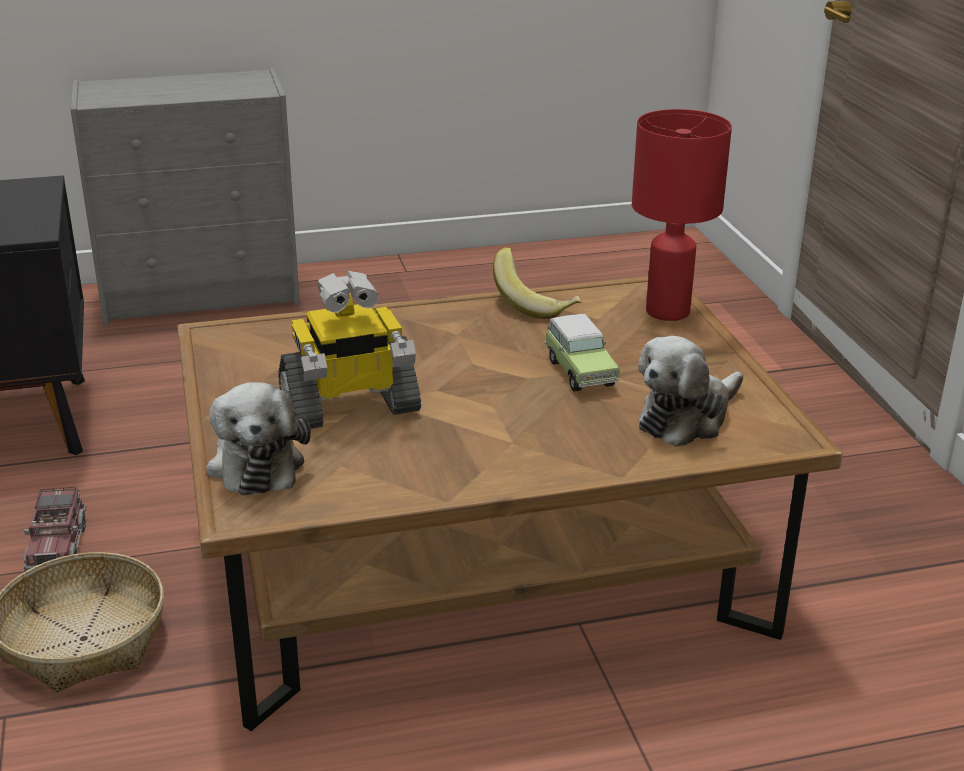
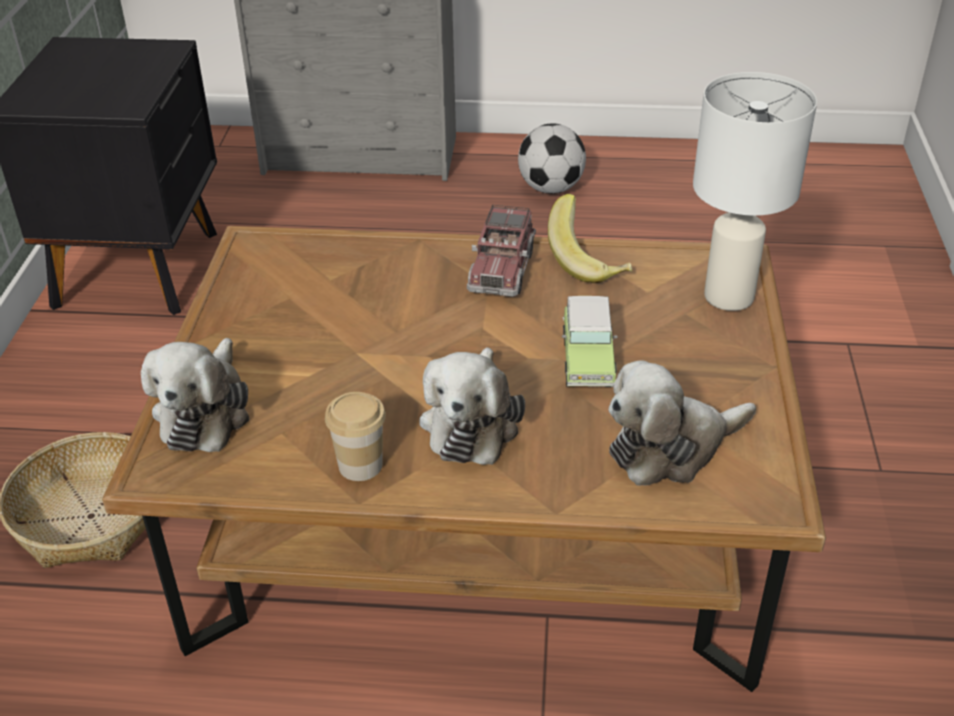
camera: 20 degrees right, 10 degrees up
(57, 546) = (114, 410): toy truck -> toy truck (502, 269)
(349, 408) = (329, 361): toy robot -> none
(403, 298) = (550, 189): none -> football
(430, 475) = (360, 465): none -> cup
(509, 429) = (471, 422): none -> plush toy
(667, 310) = (729, 295): red table lamp -> white table lamp

